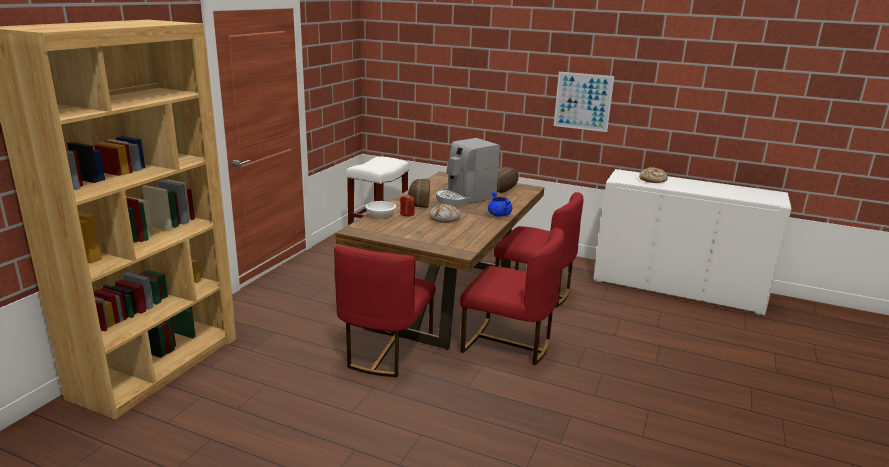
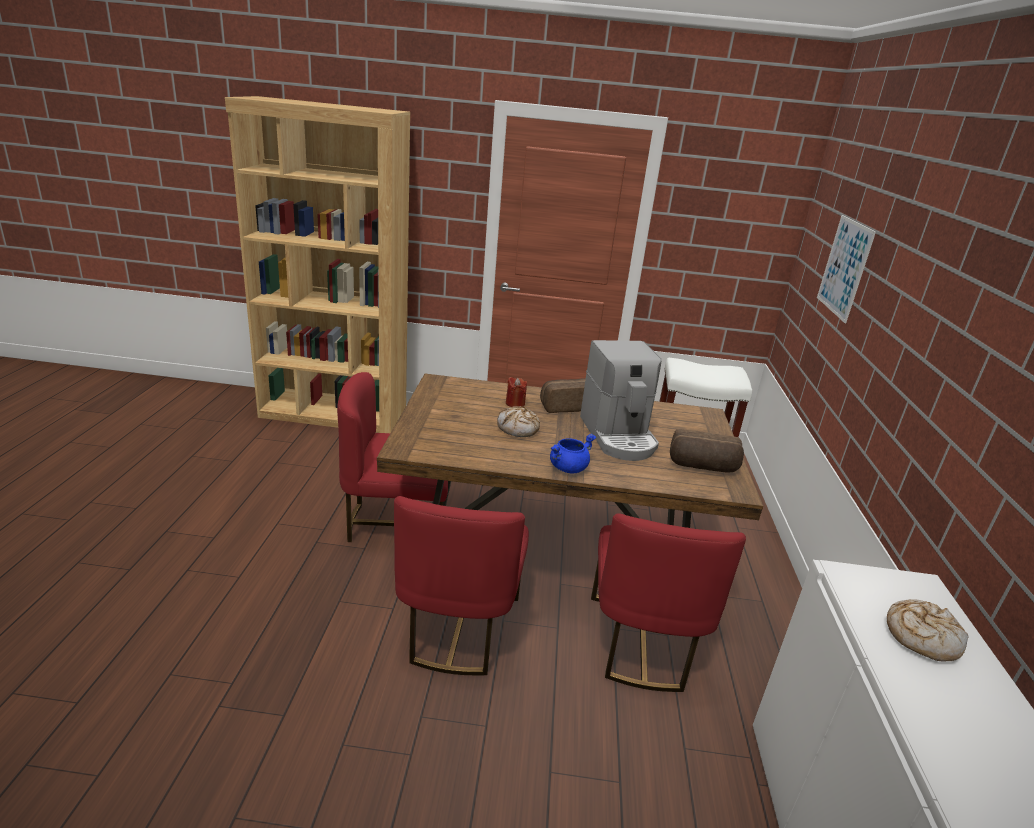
camera: 70 degrees right, 5 degrees up
(380, 216) = (494, 389): white bowl -> none
(464, 198) = (618, 436): coffee machine -> coffee machine turned 135 degrees counterclockwise
(583, 101) = (960, 398): picture -> picture (844, 267)

